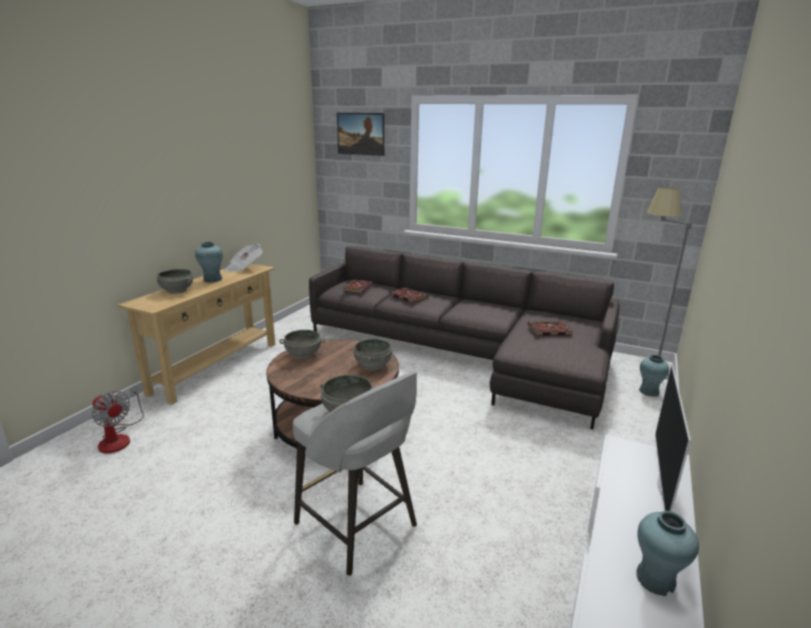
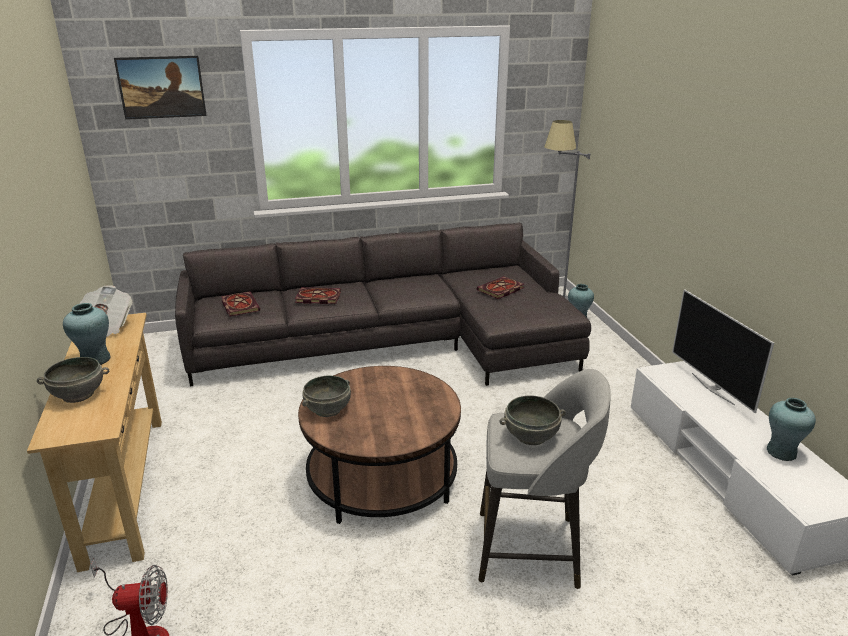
camera: 40 degrees left, 5 degrees up
(373, 365) = (417, 388): grey bowl -> none

